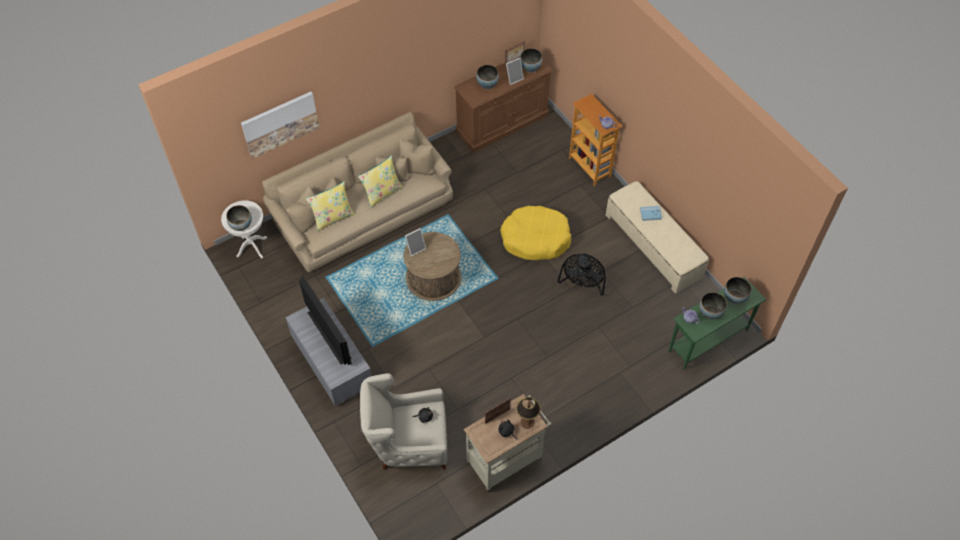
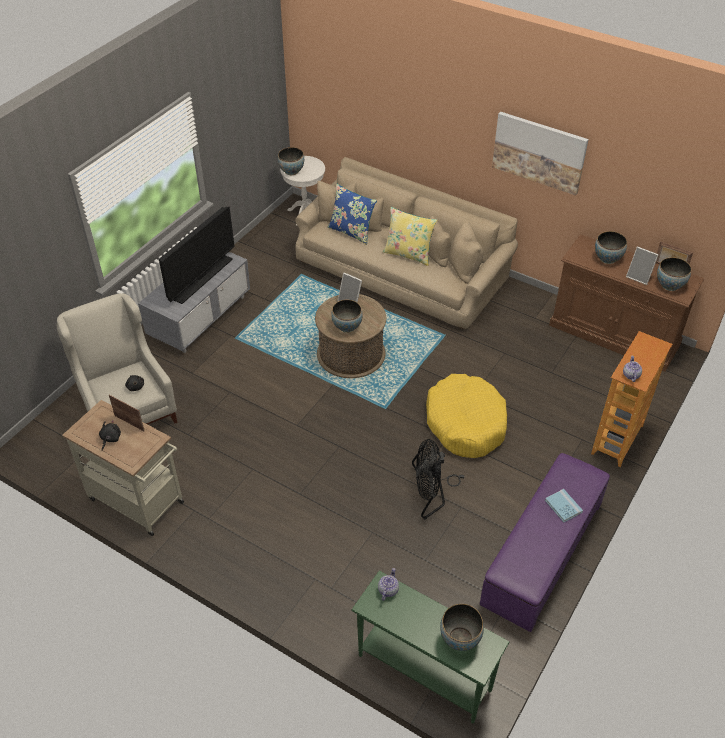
camera: 65 degrees right, 10 degrees down
(280, 124) = (378, 104): picture -> picture (539, 152)
(332, 218) = (351, 231): yellow pillow -> blue pillow
(527, 422) = (130, 453): table lamp -> none
(654, 246) = (543, 552): beige bench -> purple bench
(710, 313) = (413, 614): bowl -> bowl (347, 327)

